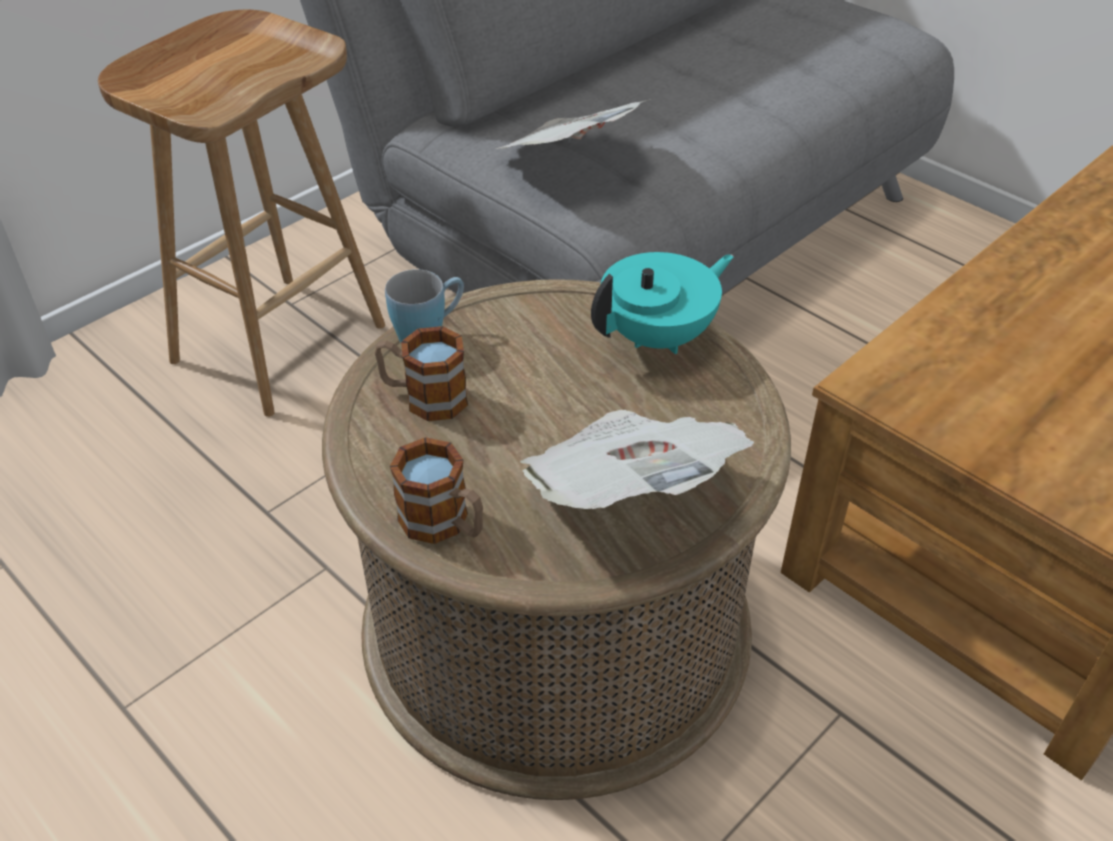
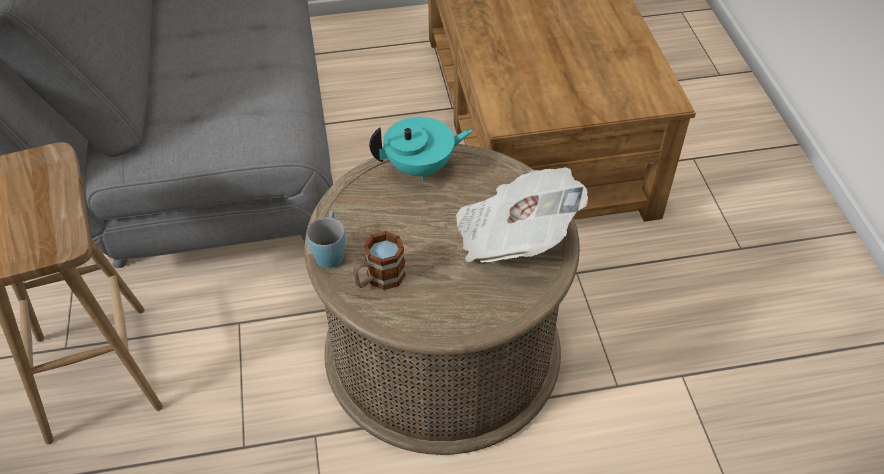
camera: 55 degrees left, 5 degrees up
(444, 524) = (479, 313): mug -> none
(572, 161) = (225, 122): newspaper -> none
(659, 336) = (421, 167): turquoise teapot -> turquoise teapot turned 75 degrees clockwise

